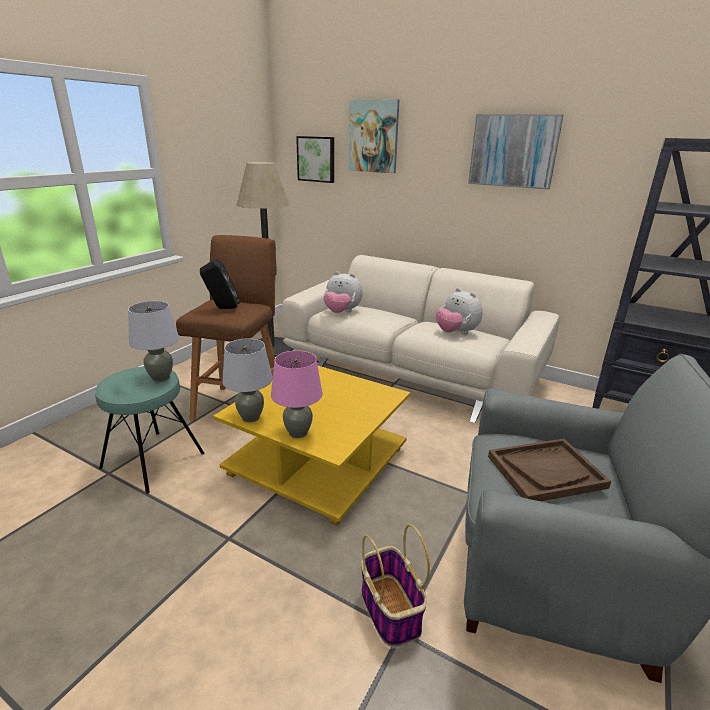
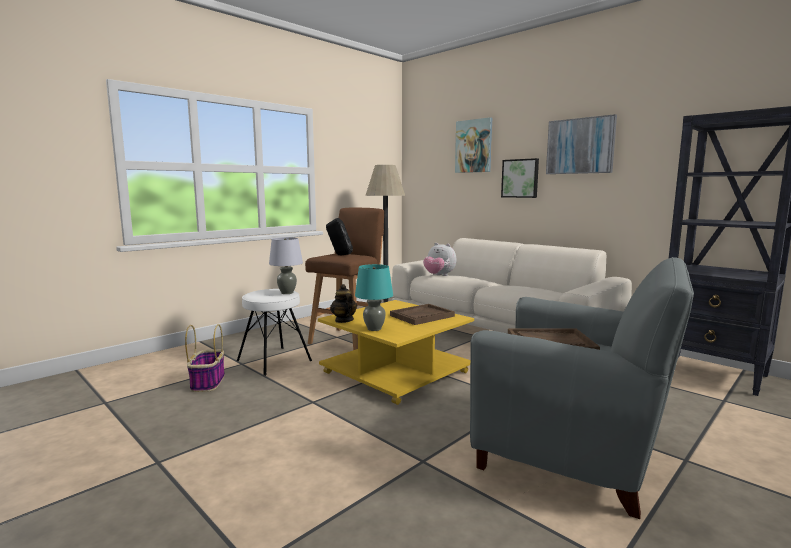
camera: 15 degrees right, 15 degrees down
(153, 460) = (274, 361): turquoise stool -> white stool
(251, 417) = (343, 320): grey table lamp -> teapot
(298, 433) = (374, 329): pink table lamp -> turquoise table lamp
(316, 159) = (432, 167): picture -> picture (520, 178)
(347, 395) = (422, 316): none -> brown tray
(389, 609) = (418, 449): basket -> basket (208, 382)
(456, 333) = (530, 288): plush toy -> none

